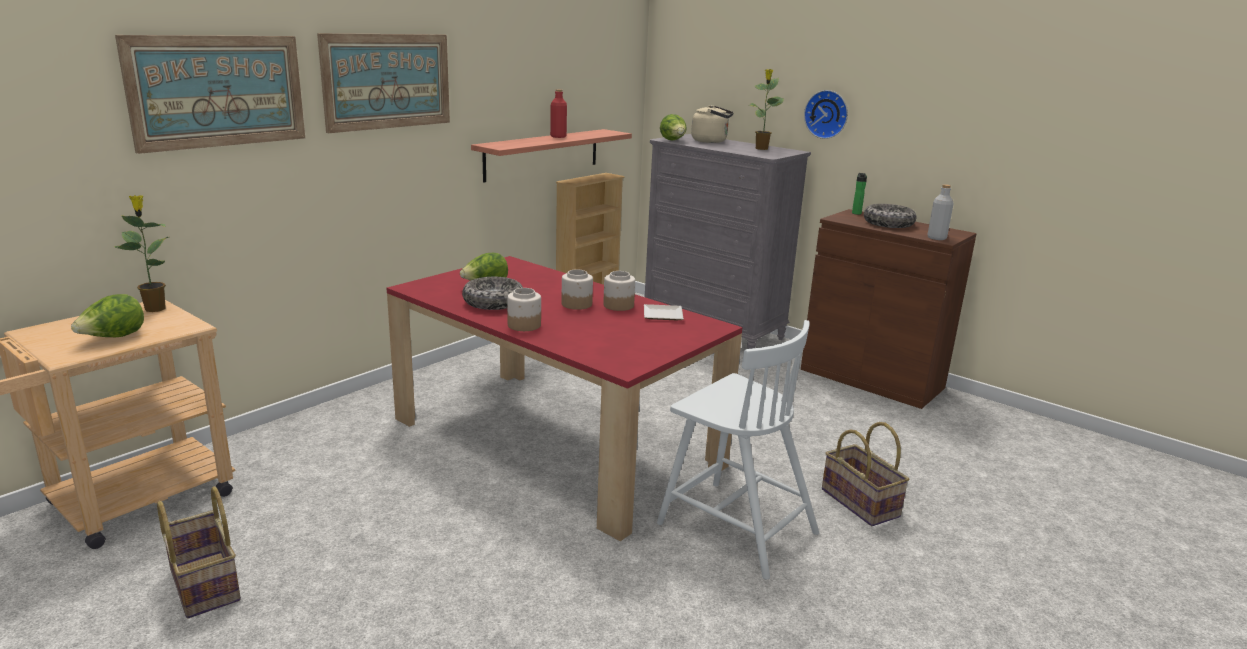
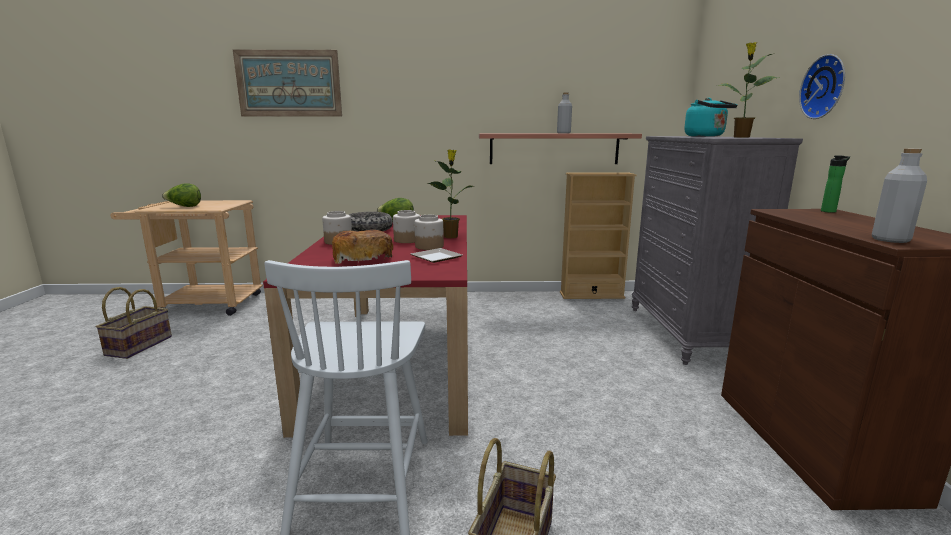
camera: 50 degrees right, 5 degrees down
(155, 308) = (234, 202): potted plant -> potted plant (451, 236)
(387, 81) = (406, 82): picture -> none
(558, 136) = (563, 133): red bottle -> grey bottle
(613, 334) = (362, 258): none -> bread
(673, 141) = (664, 136): lettuce -> none
(711, 141) = (706, 136): beige kettle -> turquoise kettle
(888, 224) = (847, 222): bowl -> none

